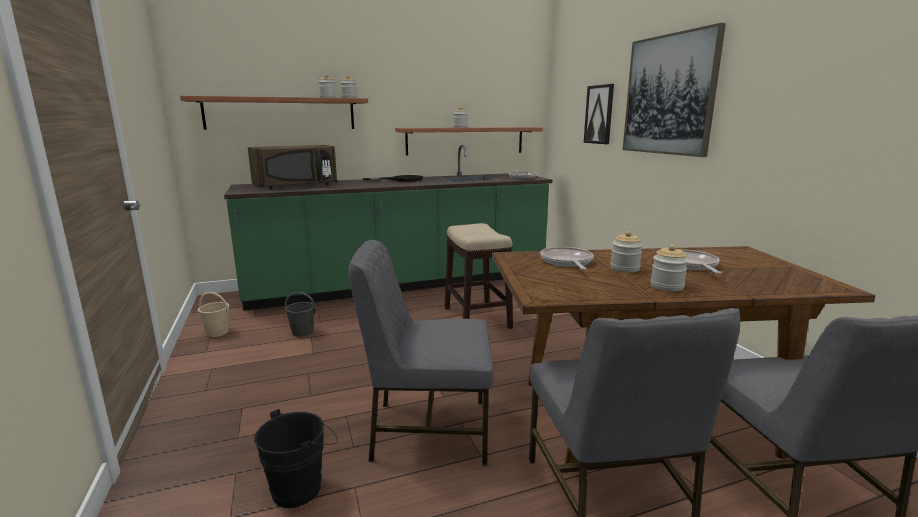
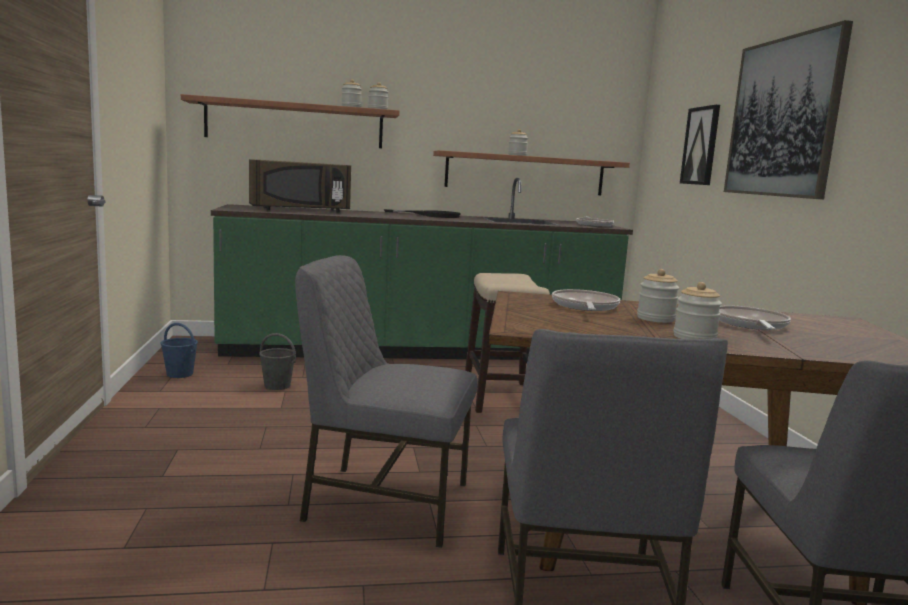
camera: 10 degrees right, 5 degrees down
(217, 332) = (180, 374): beige bucket -> blue bucket
(302, 487) = (213, 533): black bucket -> none

